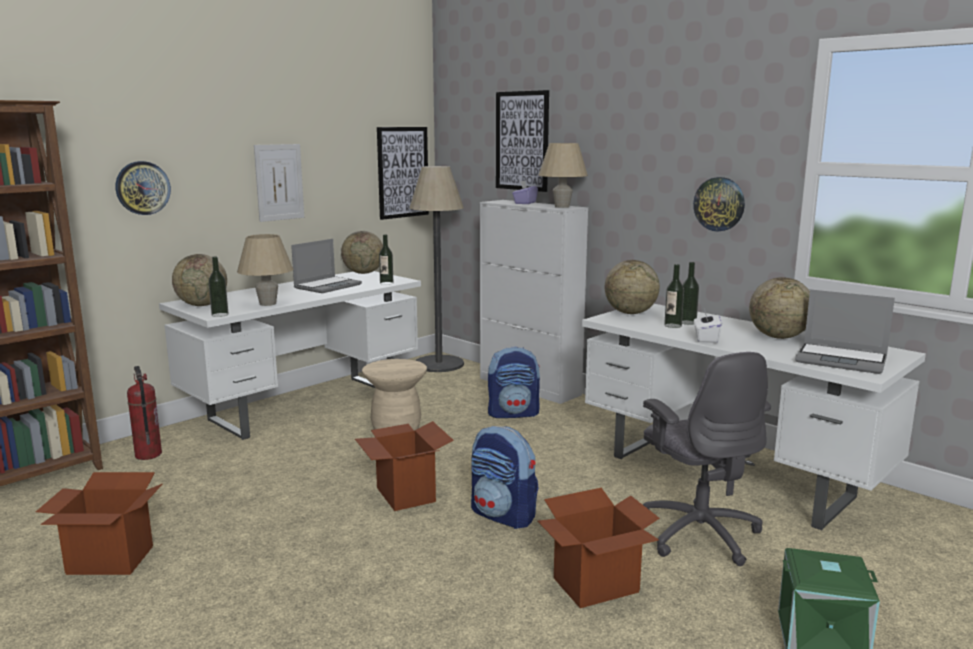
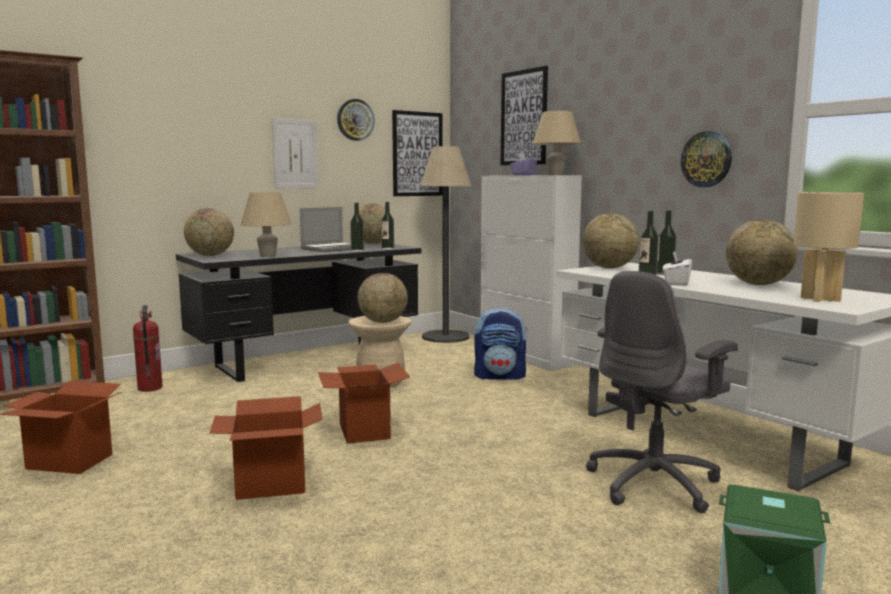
camera: 10 degrees right, 5 degrees down
(142, 188) = (166, 148): wall clock -> wall clock (355, 120)
(220, 314) = (219, 260): bottle -> bottle (357, 250)
(305, 405) = (307, 360): white desk -> black desk
(399, 370) = (383, 322): none -> globe
(503, 515) = (453, 454): backpack -> none
(595, 585) = (522, 519): cardboard box -> cardboard box (270, 485)
(699, 533) = (655, 484): grey office chair -> grey office chair turned 60 degrees clockwise
(842, 360) = (821, 299): laptop -> beige table lamp

